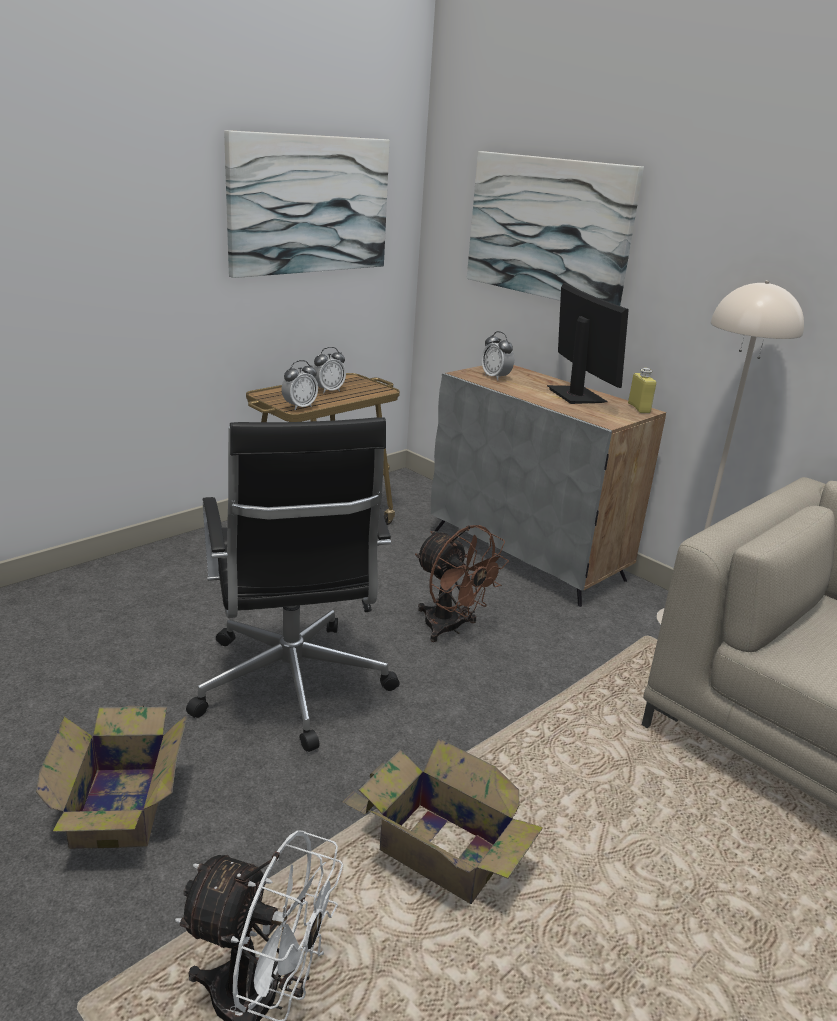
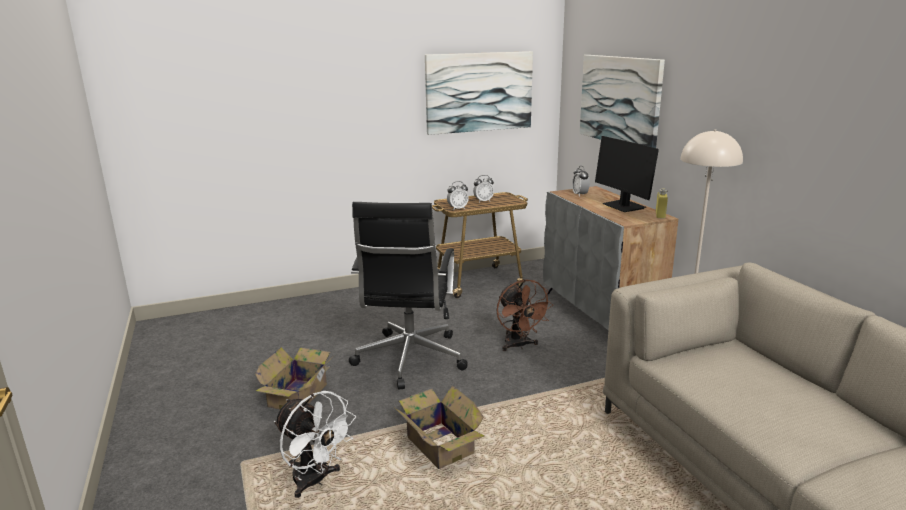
camera: 25 degrees right, 5 degrees down
(576, 395) = (623, 206): monitor -> monitor turned 150 degrees clockwise

